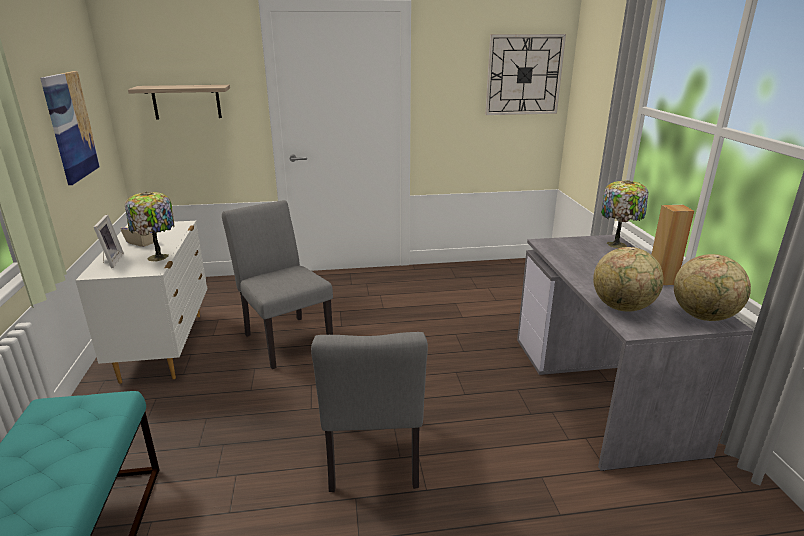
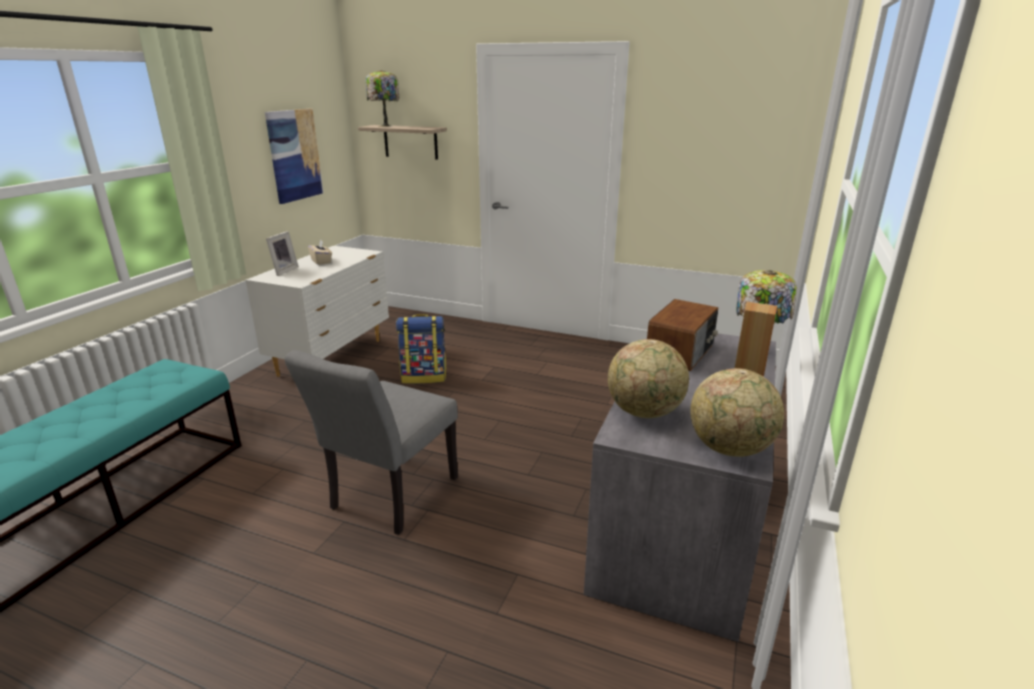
camera: 30 degrees right, 0 degrees up
(158, 258) = (315, 275): table lamp -> table lamp (385, 126)
(284, 338) = (424, 376): grey chair -> backpack
(524, 75) = (765, 132): wall clock -> none
(577, 256) = (681, 352): none -> radio

